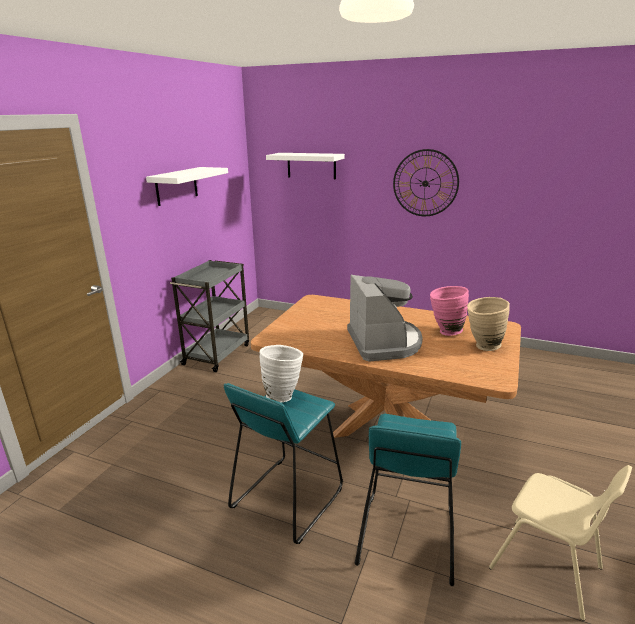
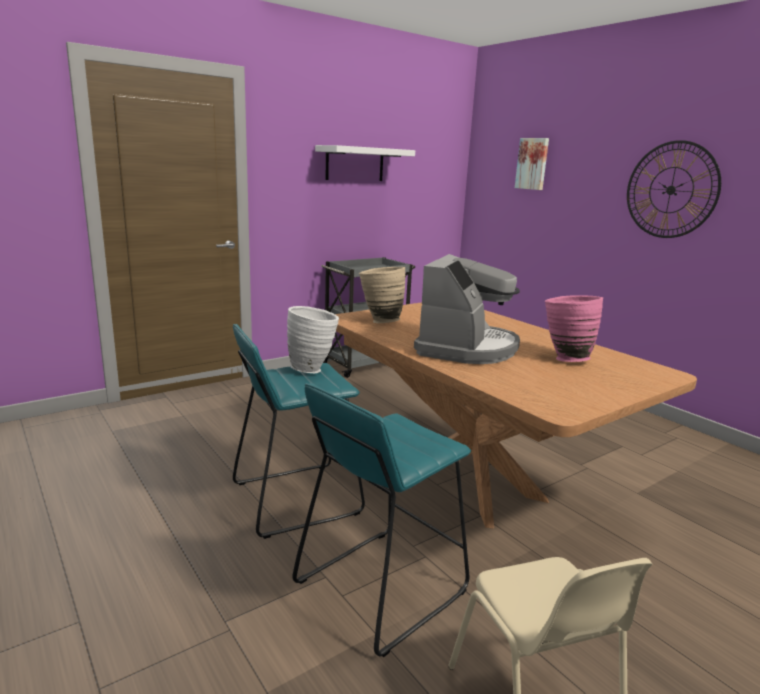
camera: 30 degrees right, 5 degrees down
(311, 165) = (532, 164): white shelf -> picture
(482, 347) = (594, 381): beige vase -> beige vase (379, 321)

